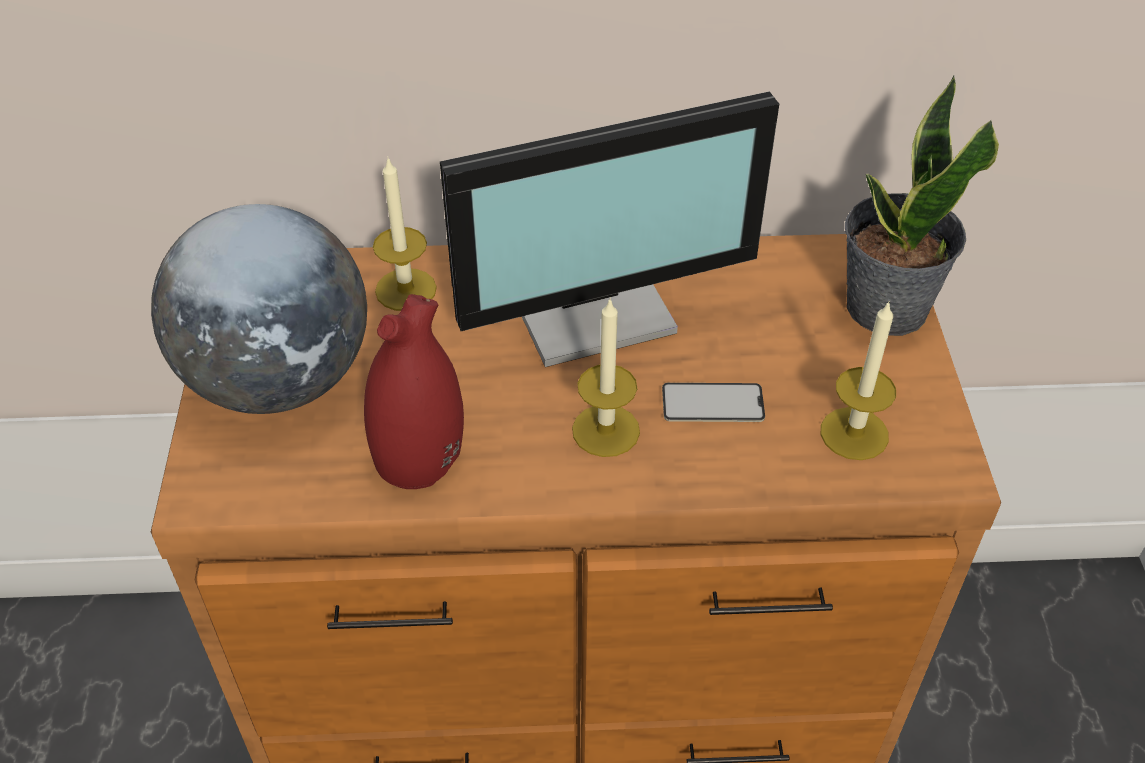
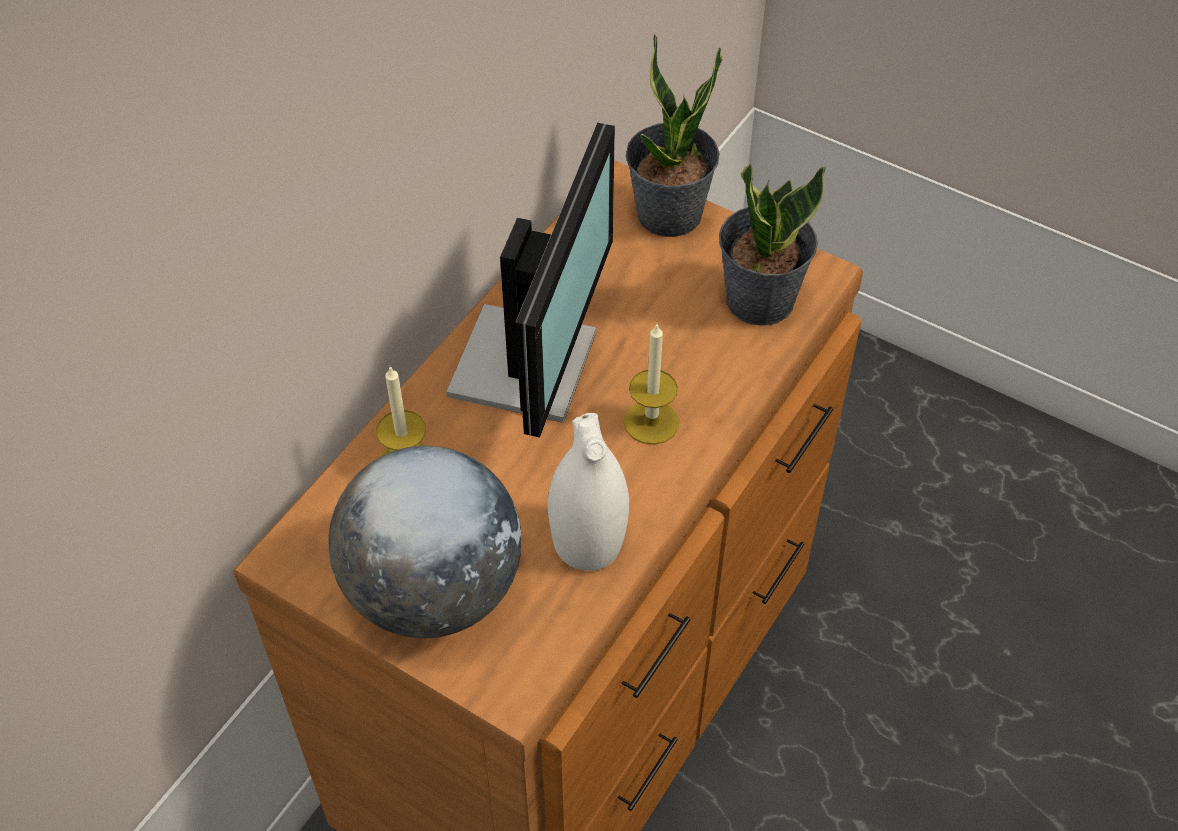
camera: 55 degrees left, 5 degrees up
(419, 458) = (588, 540): red vase -> white vase
(712, 403) = (675, 352): phone -> none
(854, 433) = (759, 299): candle -> potted plant

